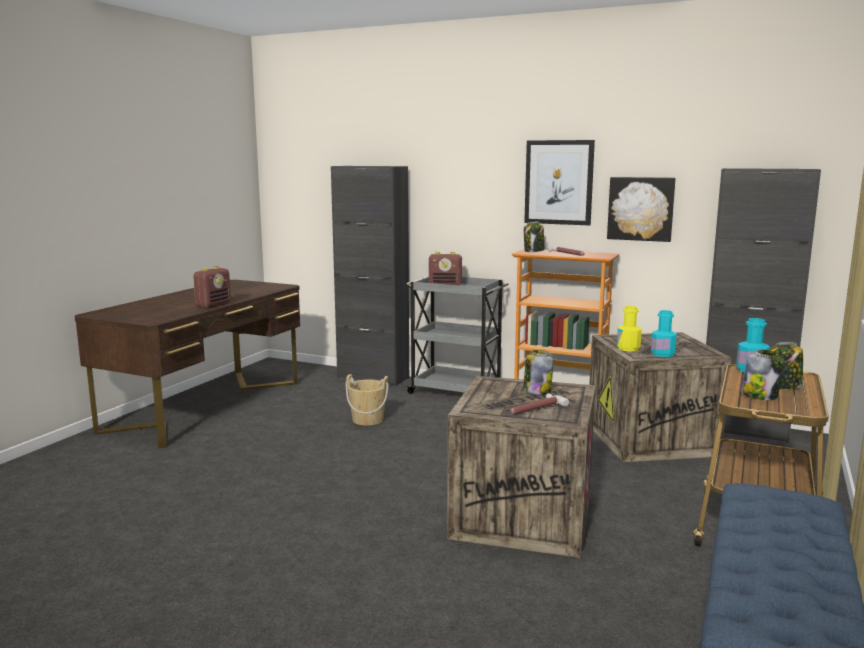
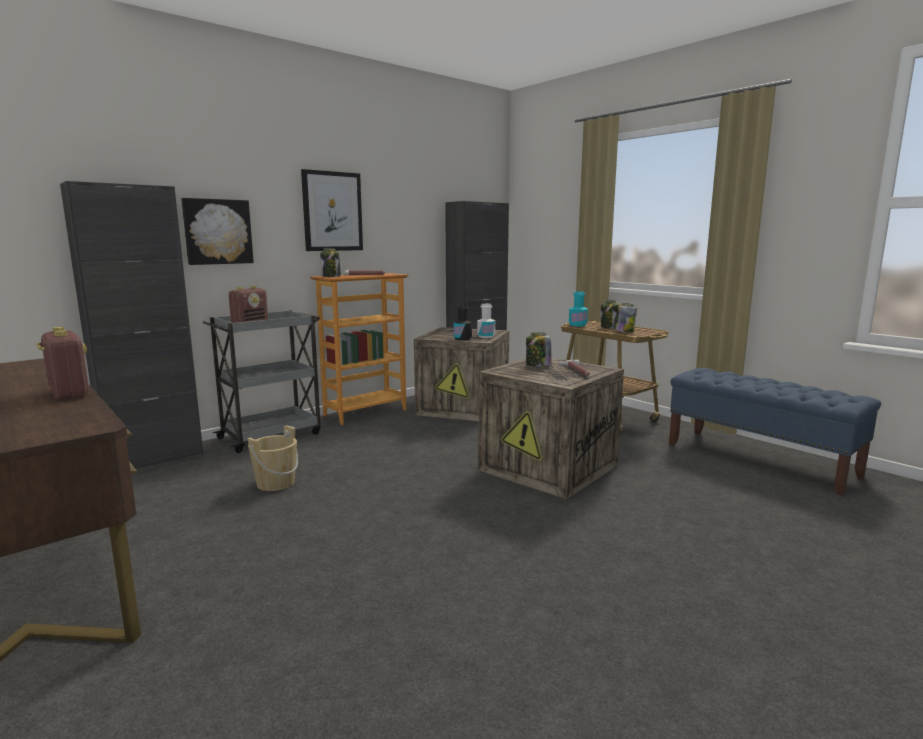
camera: 65 degrees left, 0 degrees up
(628, 348) = (462, 338): yellow bottle -> black bottle
(641, 208) = (395, 234): picture -> picture (217, 232)
(662, 354) = (486, 336): turquoise bottle -> white bottle

